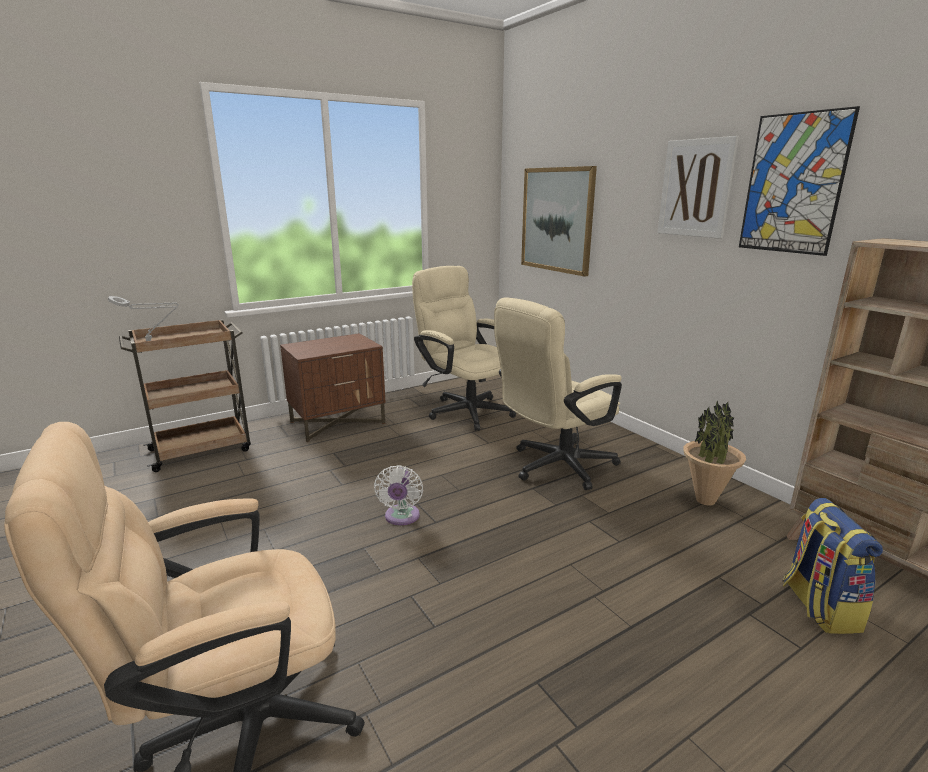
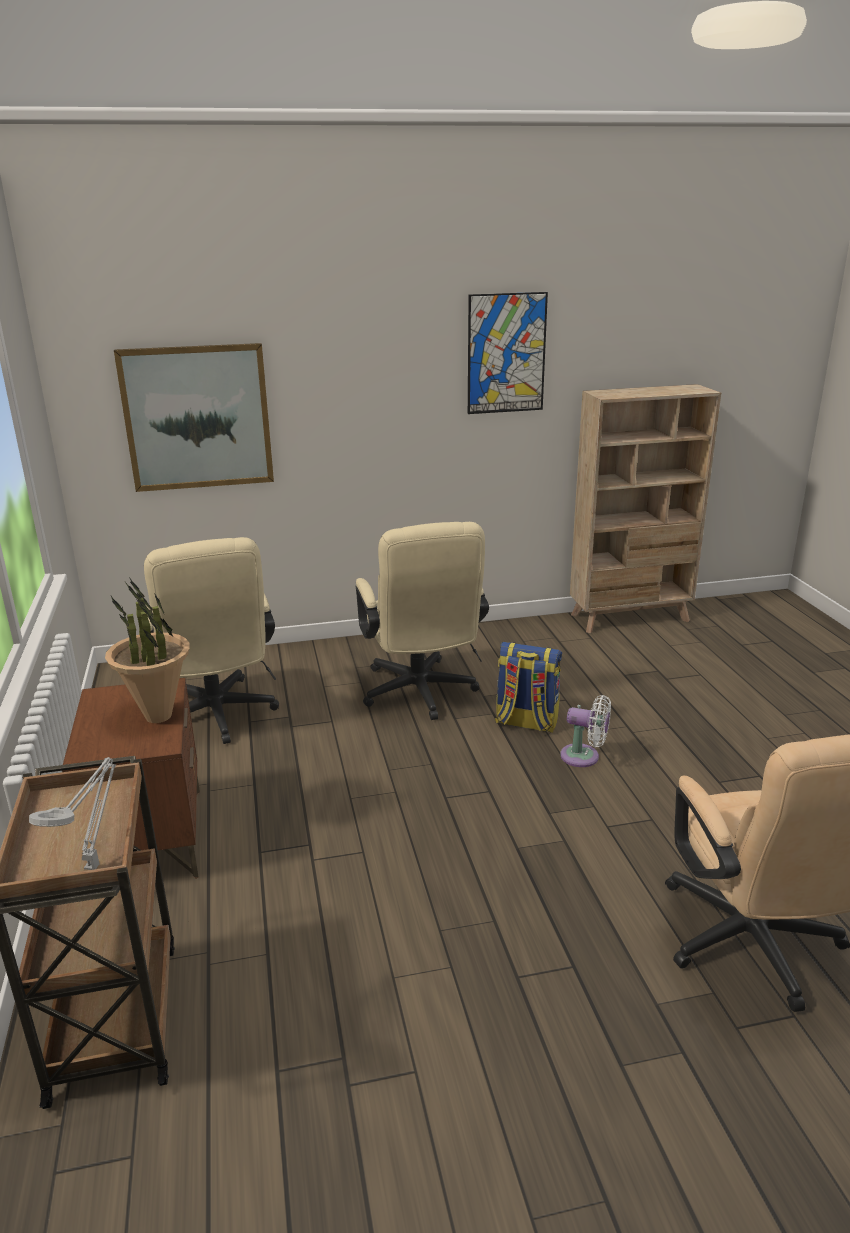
camera: 70 degrees left, 5 degrees up
(401, 517) = (469, 813): white fan -> white fan (584, 757)
(464, 409) = (217, 718): beige office chair -> beige office chair turned 90 degrees counterclockwise
(695, 188) = (410, 362): picture -> none
(705, 500) = (524, 643): potted plant -> potted plant (159, 716)
(818, 606) = (664, 653): backpack -> backpack (526, 722)

